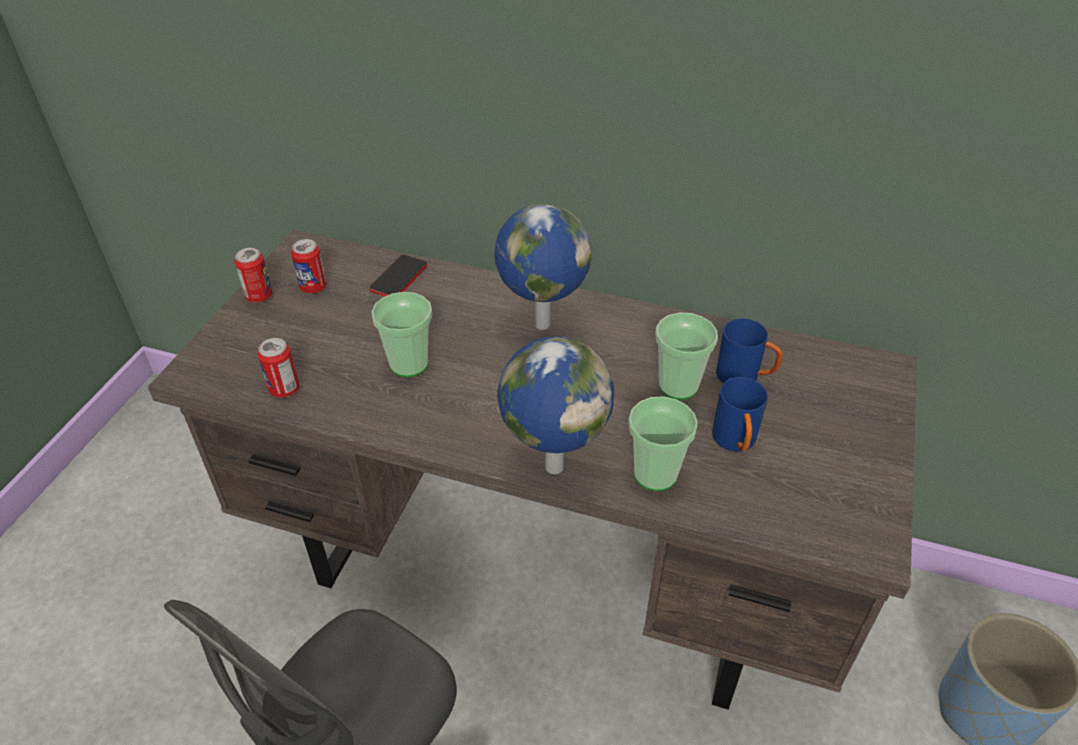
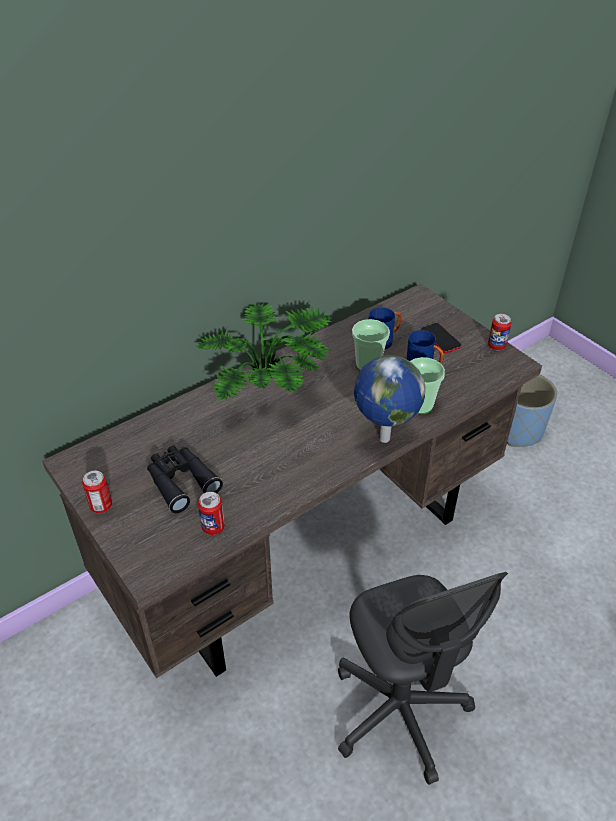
camera: 55 degrees left, 0 degrees up
(313, 287) = (123, 474): can -> can (496, 346)
(334, 331) = (181, 481): none -> black binoculars
(399, 278) = (161, 429): phone -> phone (440, 339)
(409, 364) = (248, 459): cup -> none
(540, 324) = (270, 390): globe -> potted plant

